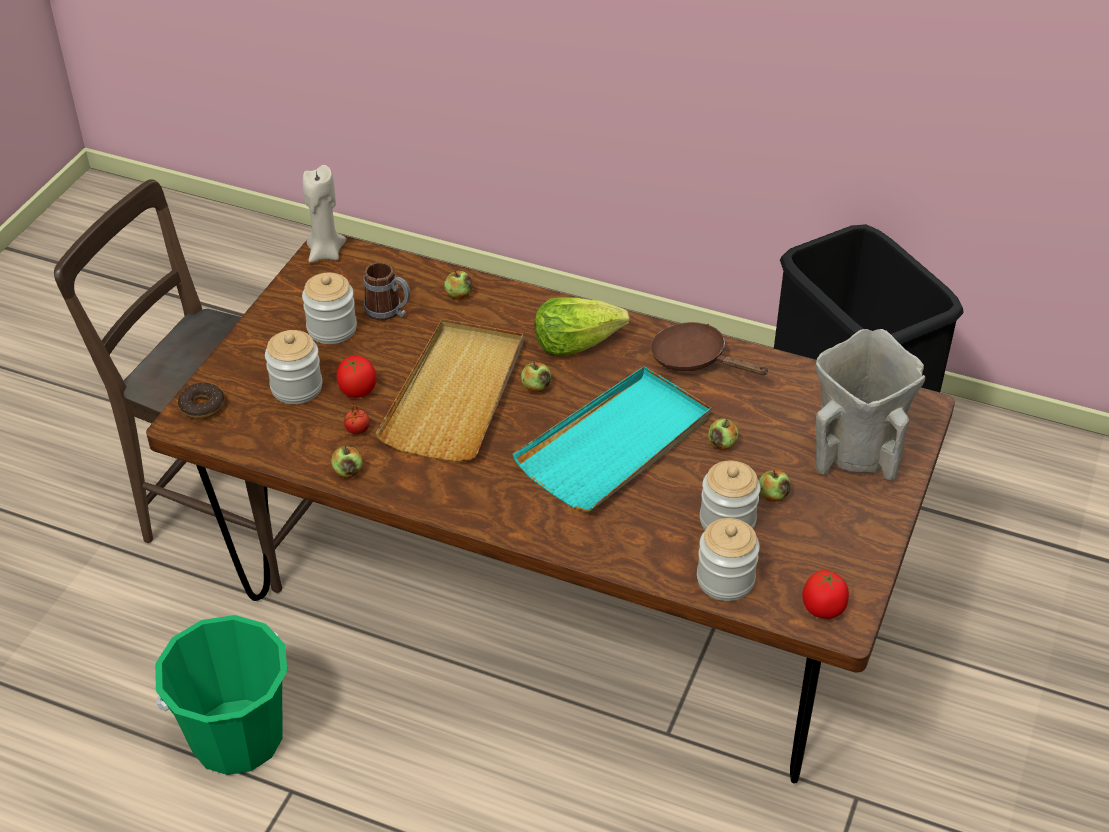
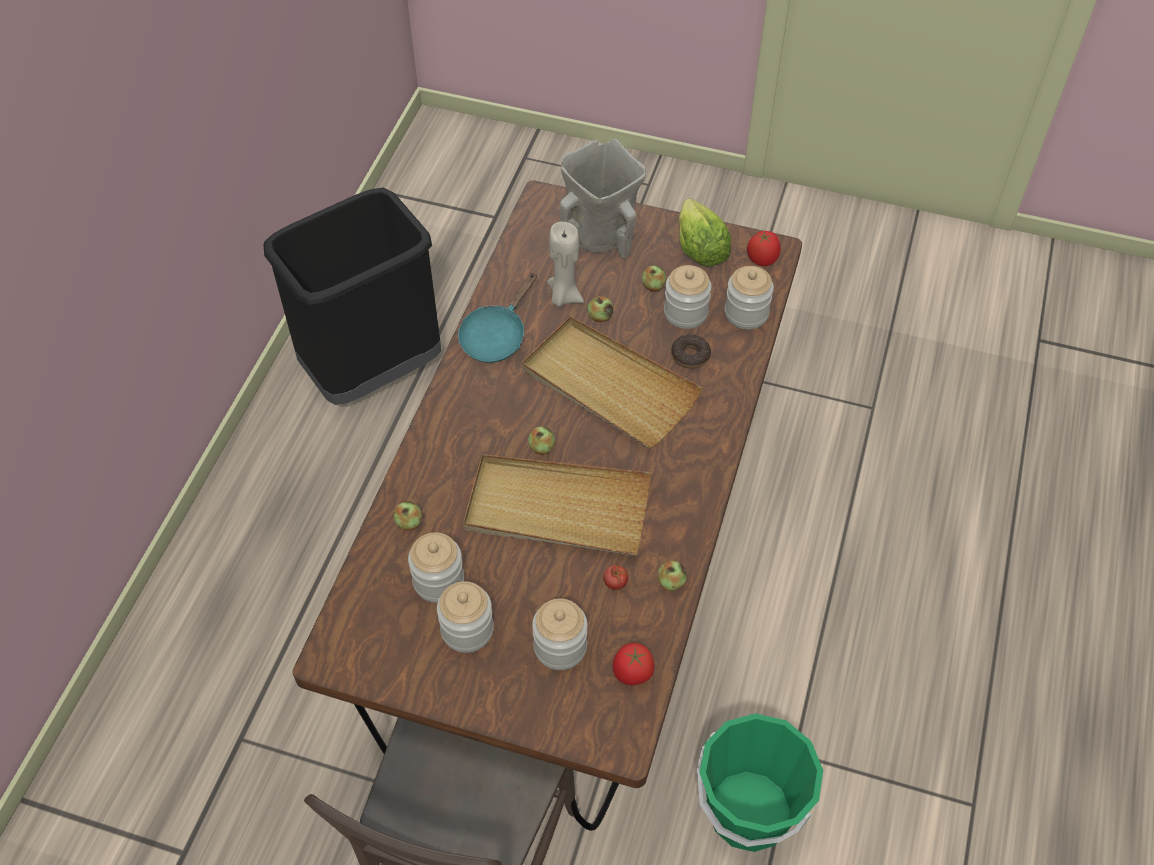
camera: 95 degrees left, 10 degrees up
(202, 406) = (597, 731): donut -> donut (690, 355)
(325, 253) = (337, 658): beige candle -> beige candle (564, 296)
(357, 391) = (560, 591): tomato -> tomato (632, 673)
(389, 312) = (438, 581): mug -> jar
(576, 342) = (477, 422): lettuce -> lettuce (699, 248)
(616, 444) = (608, 385): turquoise tray -> beige tray
(695, 359) = (496, 336): brown frying pan -> turquoise frying pan

